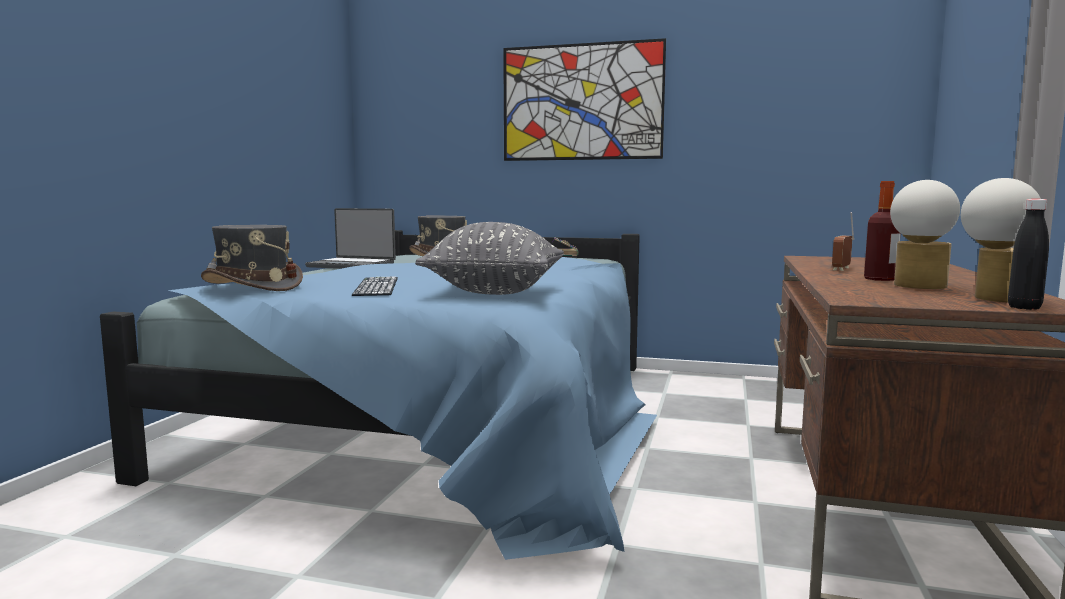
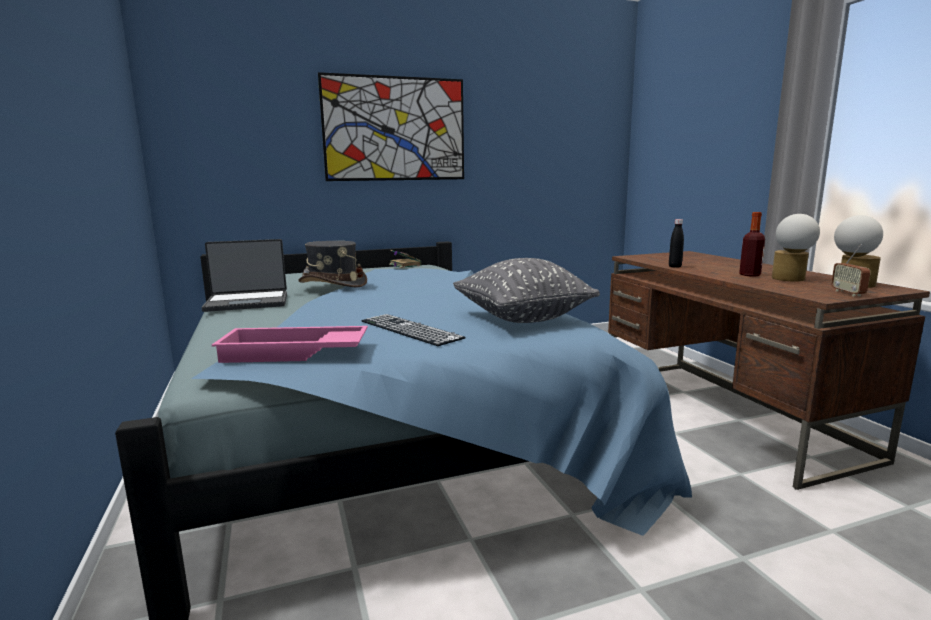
camera: 35 degrees left, 5 degrees up
(253, 287) = (293, 353): grey hat -> pink tray
(841, 269) = (696, 267): radio -> radio (848, 293)
(1024, 307) = (889, 291): black bottle -> black bottle (675, 266)

